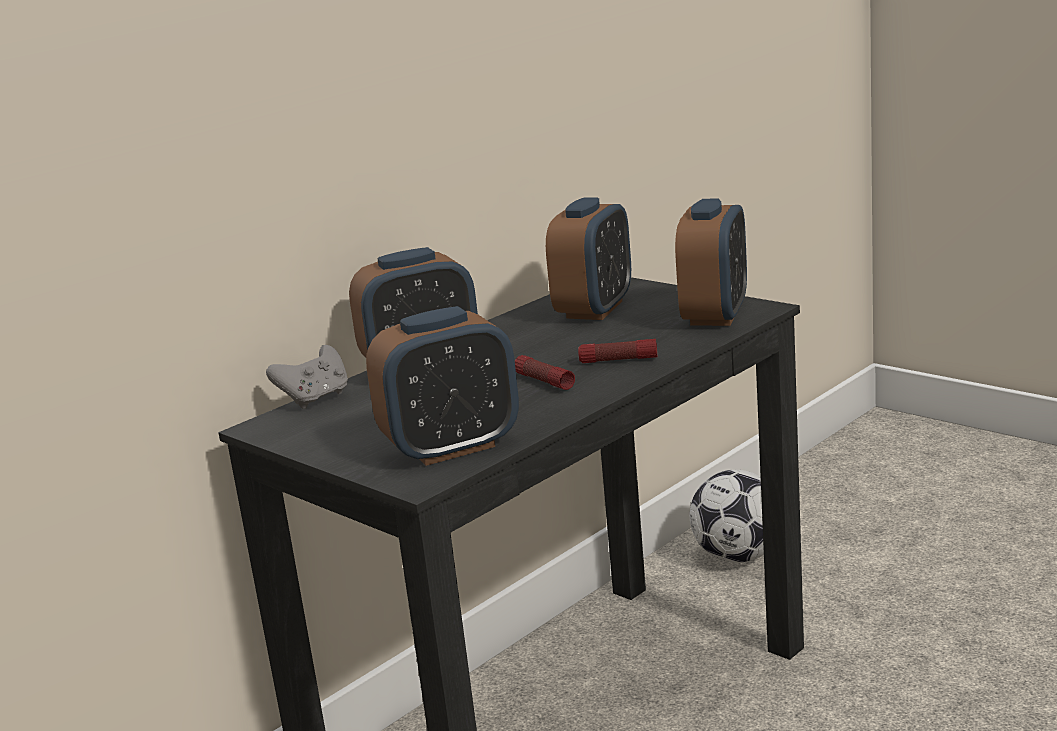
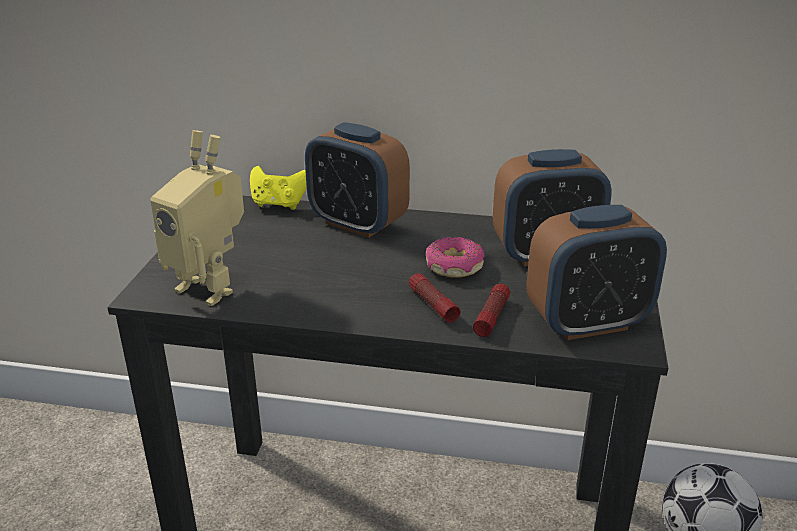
camera: 55 degrees right, 10 degrees up
(315, 399) = (279, 204): grey game controller -> yellow game controller
(451, 448) = (211, 287): alarm clock -> toy robot
(543, 381) = (363, 283): flashlight -> flashlight (491, 317)
(566, 344) = (453, 267): none -> donut

